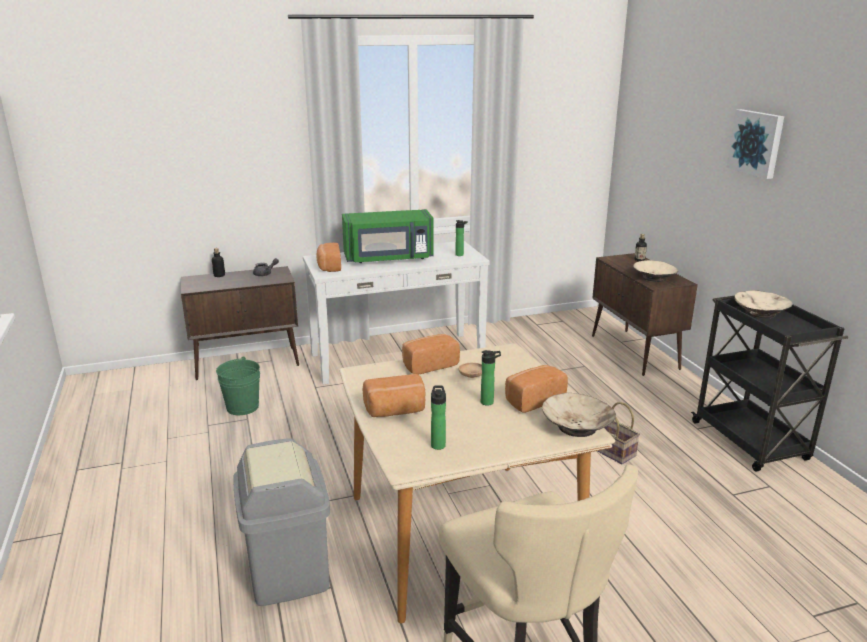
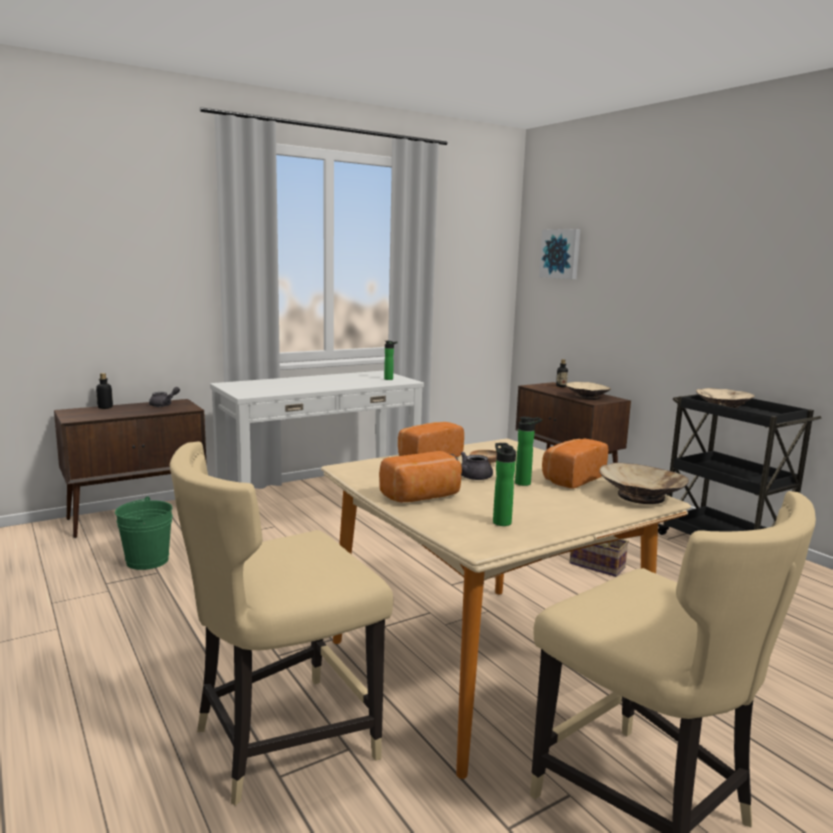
camera: 15 degrees left, 10 degrees down
(287, 572) = (280, 740): grey trash can -> beige chair
(329, 267) = (248, 389): bread -> none
(389, 258) = (313, 382): green microwave -> none
(448, 391) = (470, 477): none -> grey teapot
(756, 143) = (687, 250): picture -> picture (561, 254)

